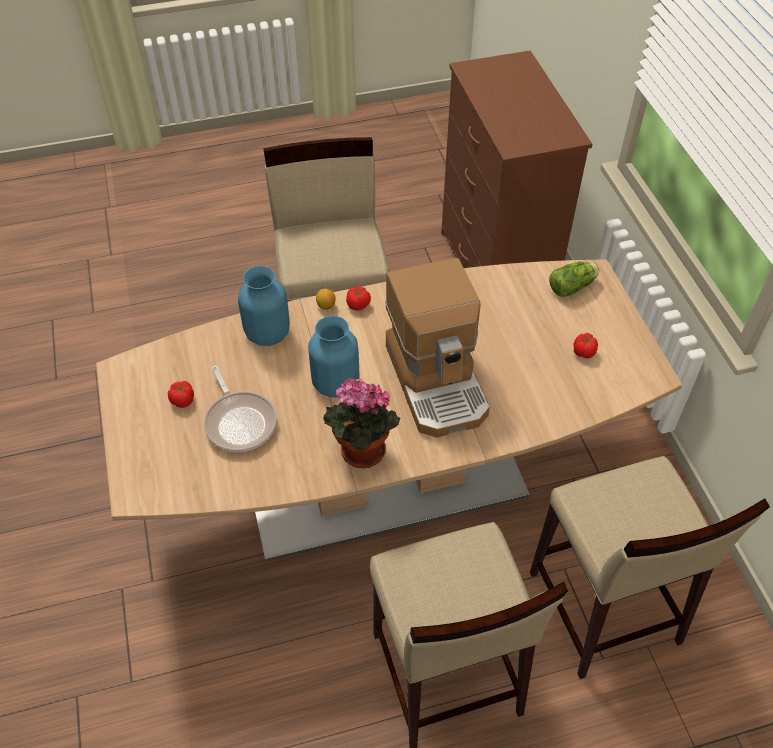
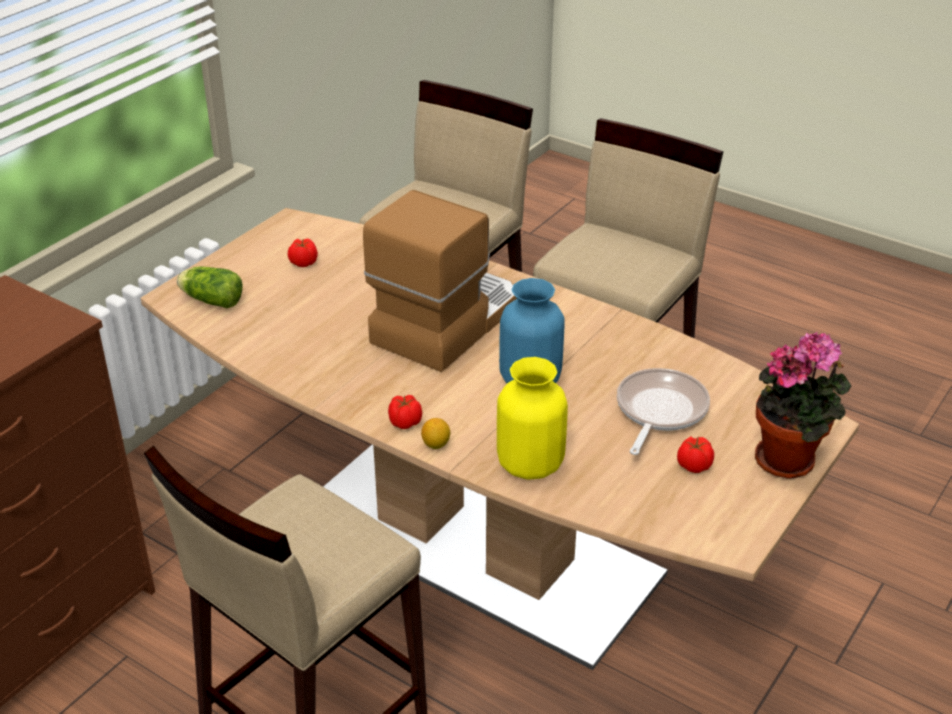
camera: 130 degrees left, 15 degrees down
(267, 333) = (530, 463): blue vase -> yellow vase
(360, 453) = (586, 324): potted plant -> potted plant (790, 460)

